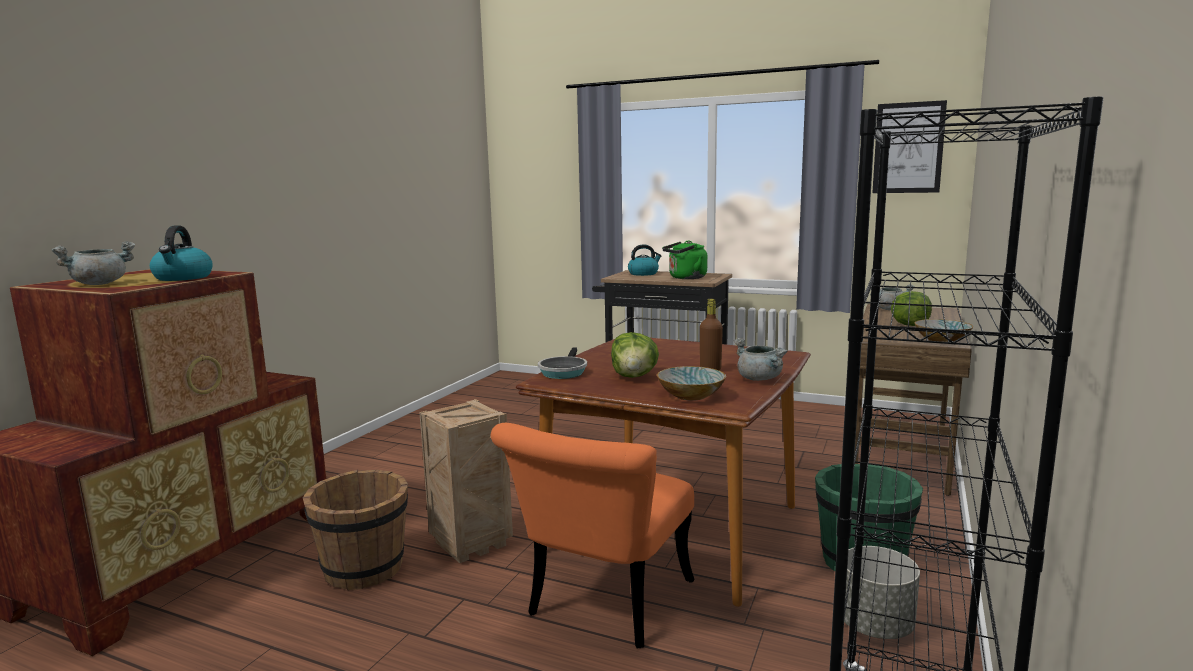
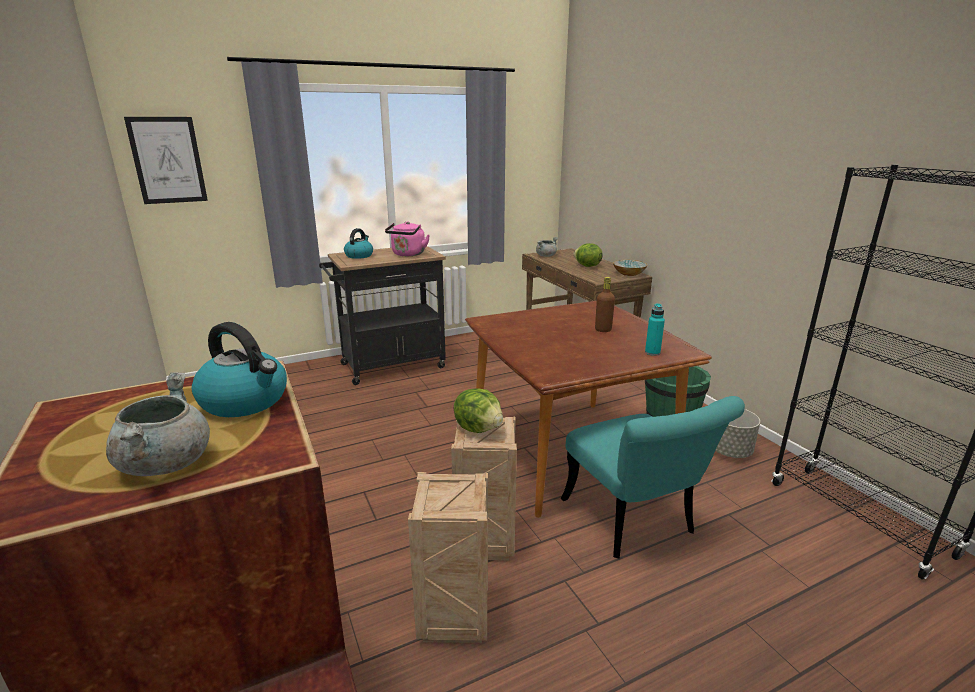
camera: 50 degrees left, 10 degrees up
(364, 569) = (455, 619): brown bucket -> crate
(563, 372) = (535, 364): frying pan -> none
(603, 607) = (635, 523): orange chair -> turquoise chair
(634, 376) = (585, 351): lettuce -> lettuce (479, 428)
(685, 278) = (408, 254): green kettle -> pink kettle
(692, 395) = (652, 352): bowl -> turquoise bottle
(760, 379) = (641, 327): grey cooking pot -> none
(908, 148) = (527, 137): picture -> picture (167, 160)

